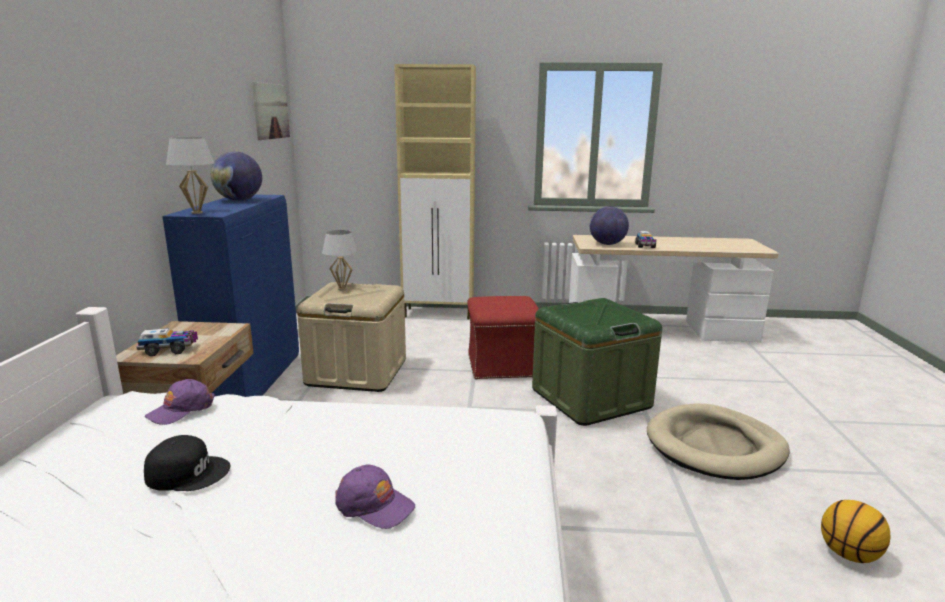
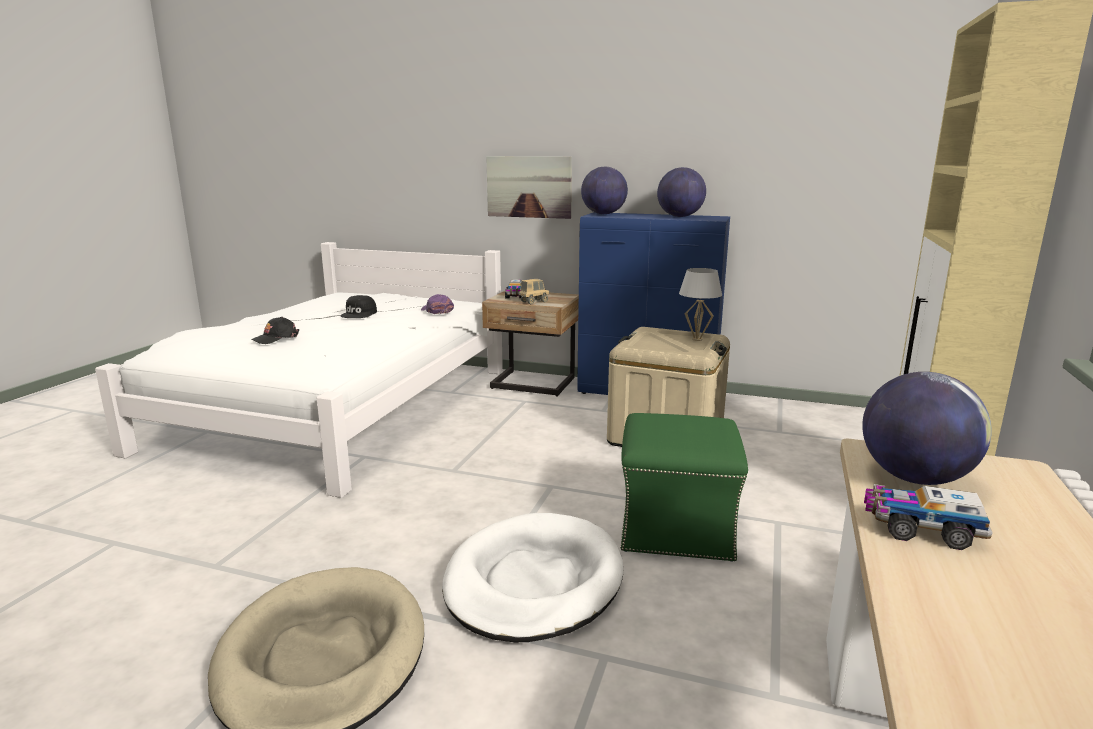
camera: 105 degrees right, 0 degrees up
(197, 213) = (603, 214): white table lamp -> globe
(214, 336) = (534, 302): none -> toy truck
(271, 111) = (881, 125): picture -> picture (529, 187)
(374, 505) = (275, 338): purple cap -> black cap
(503, 365) = (675, 528): red ottoman -> green ottoman
(590, 398) = (533, 582): green storage box -> white dog bed
(849, 554) = (60, 661): basketball -> none

